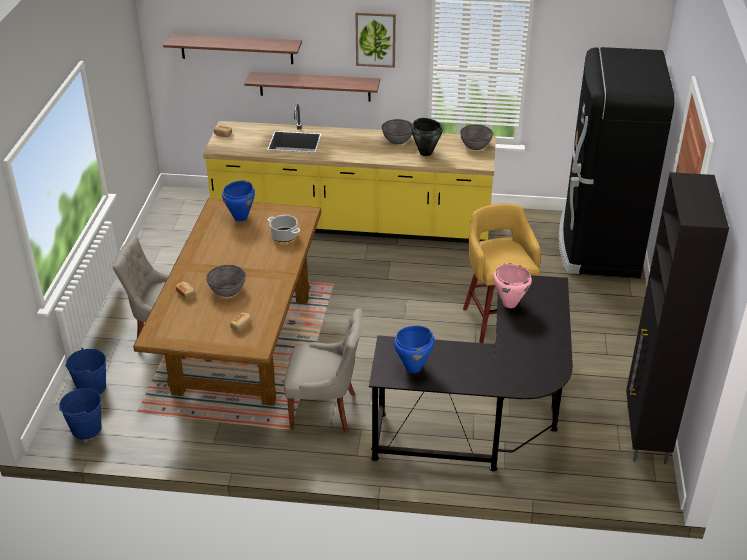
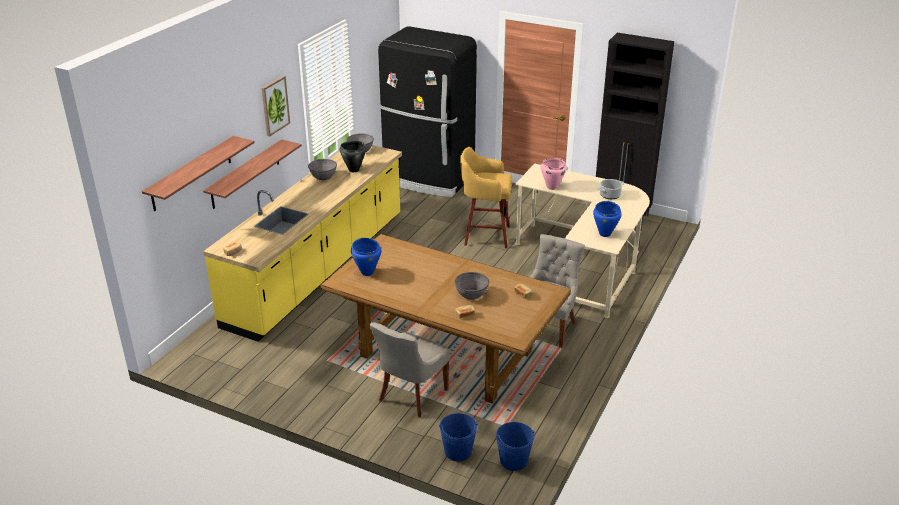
camera: 70 degrees left, 5 degrees down
(284, 236) = (411, 256): cooking pot -> cooking pot (610, 195)
(487, 418) = (585, 263): black desk -> beige desk

